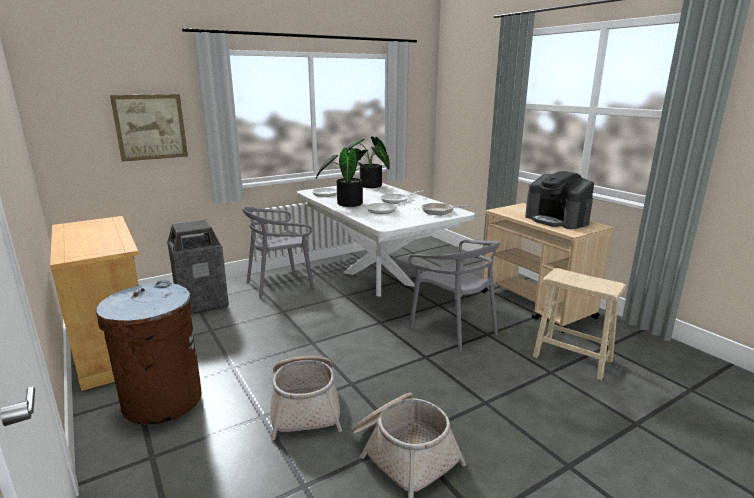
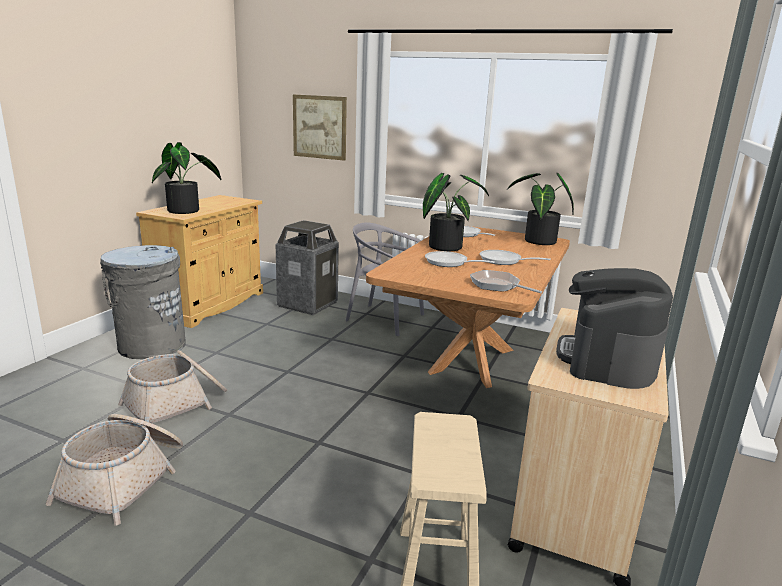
camera: 55 degrees right, 0 degrees up
(102, 244) = (187, 211): none -> potted plant
(162, 401) = (151, 345): brown trash can -> grey trash can
(378, 279) = (471, 360): white dining table -> brown dining table
(453, 329) = (406, 445): grey chair -> none

